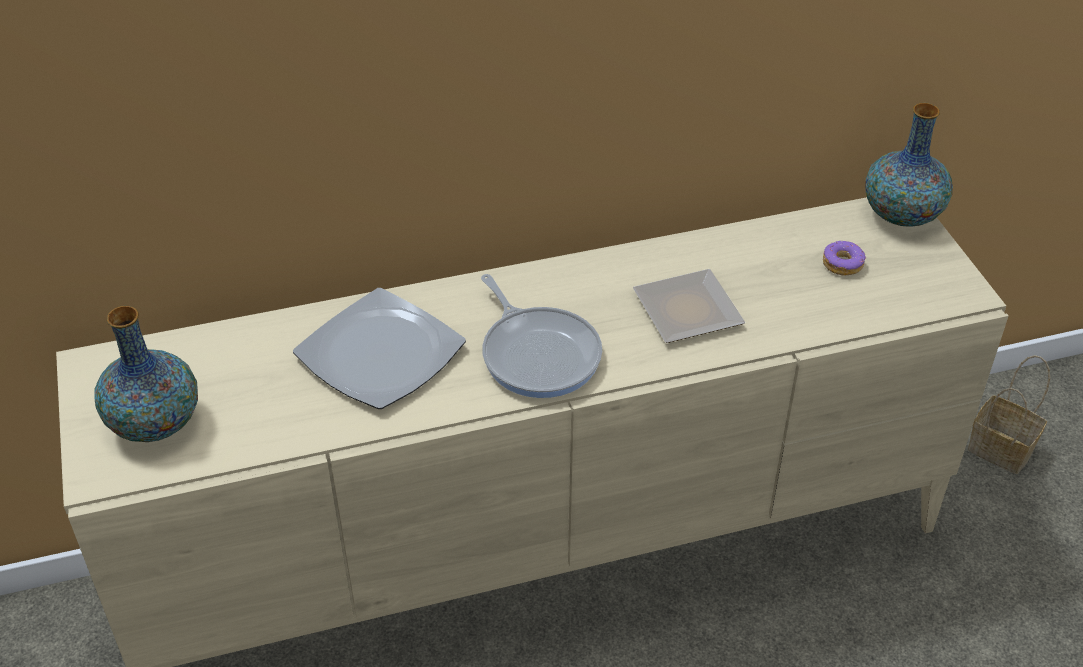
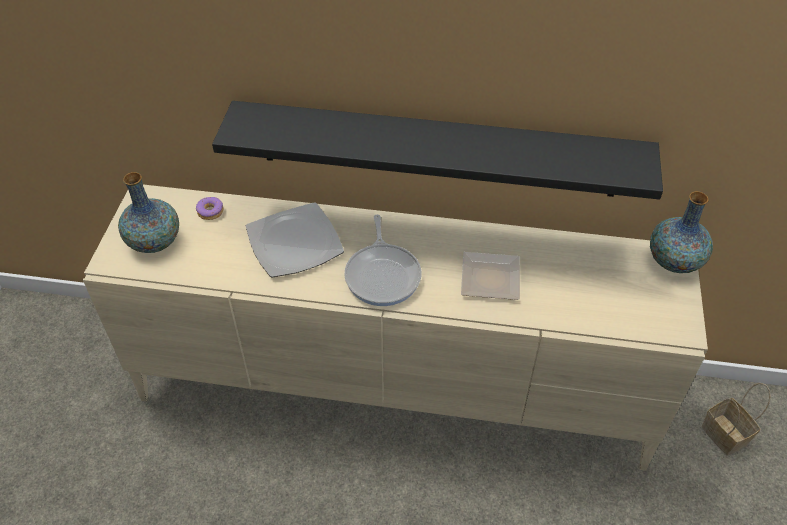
camera: 25 degrees right, 5 degrees up
(555, 147) = (438, 149): none -> black shelf
(842, 264) = (611, 281): donut -> donut (210, 212)

